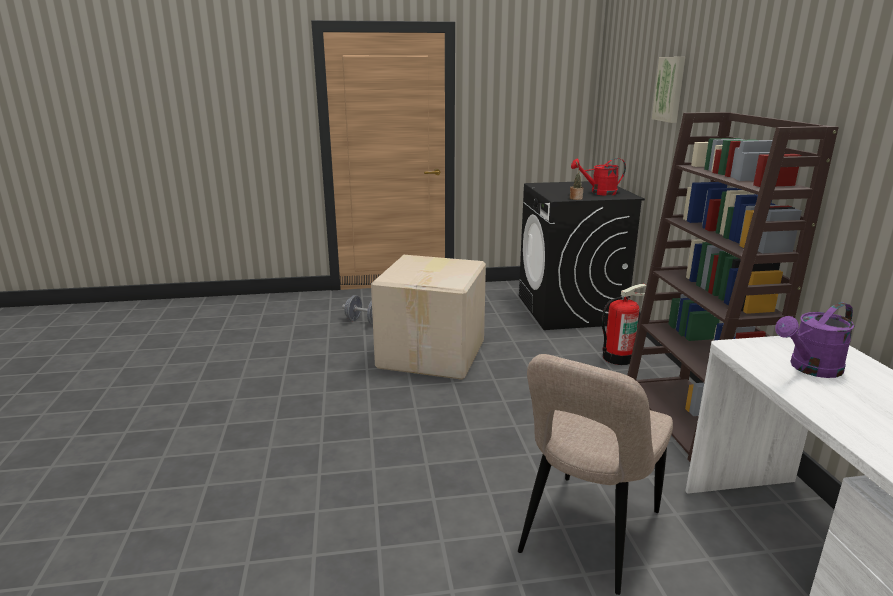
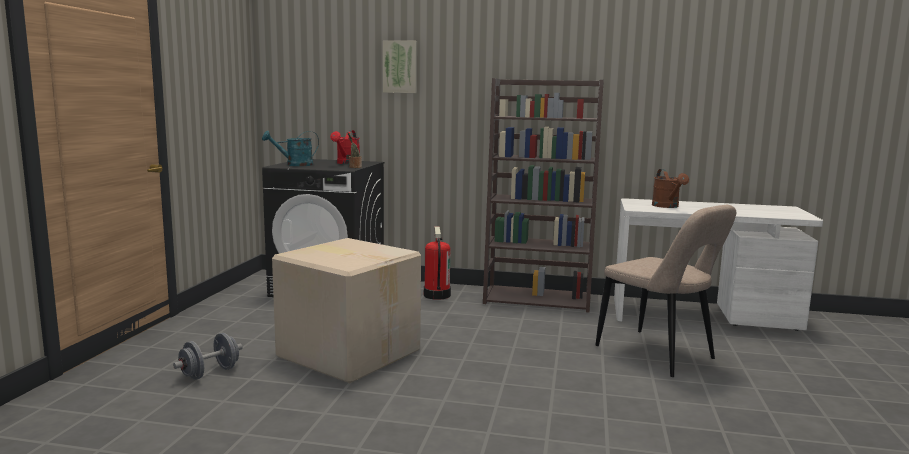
camera: 70 degrees left, 10 degrees down
(553, 186) = (294, 165): none -> turquoise watering can
(810, 369) = (667, 206): purple watering can -> brown watering can

